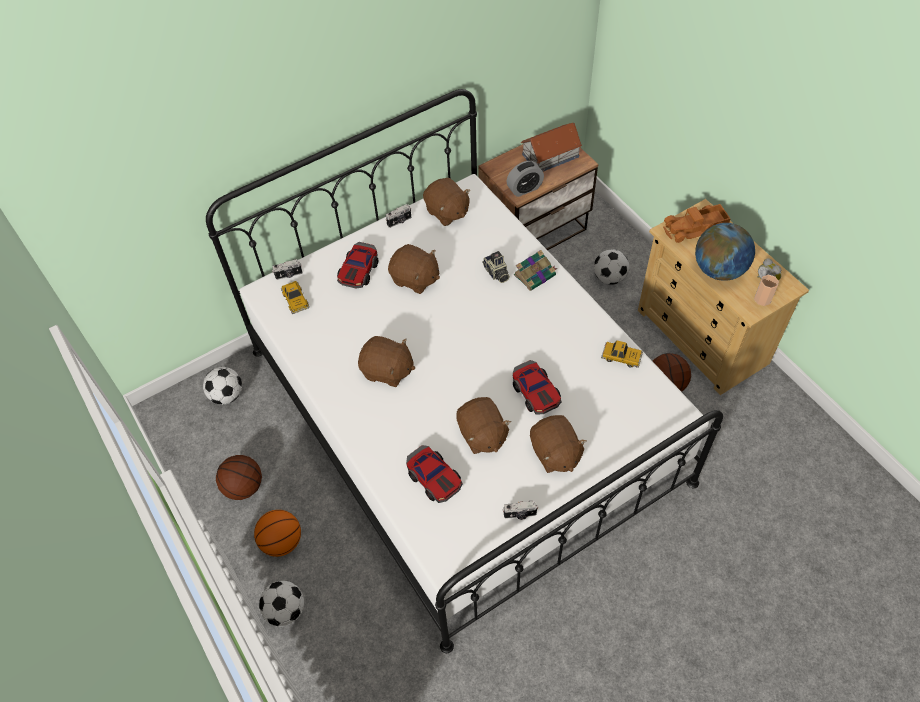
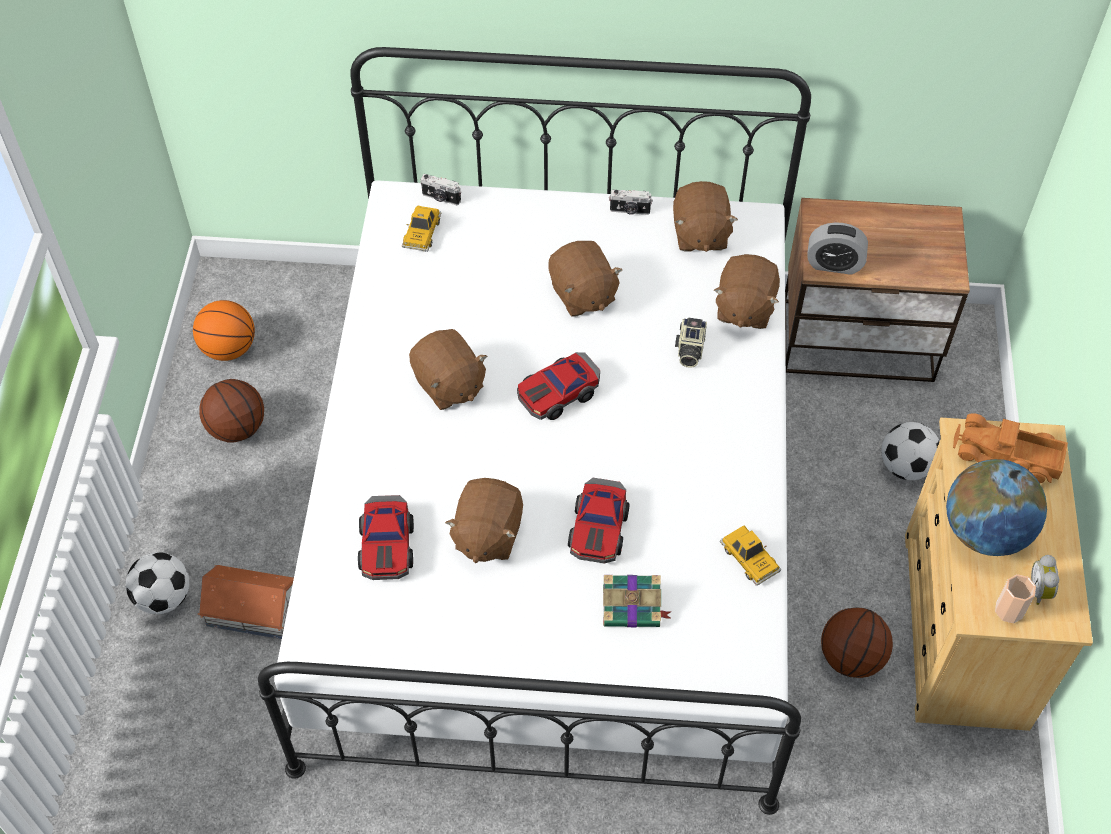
camera: 35 degrees right, 0 degrees up
(227, 395) = (307, 310): football -> none
(282, 541) = (224, 518): basketball -> basketball (229, 348)
(359, 271) = (525, 243): toy car -> toy car (558, 393)
(520, 515) = (443, 658): camera -> none
(535, 275) = (737, 383): book -> book (633, 606)
(551, 155) = (913, 240): toy house -> toy house (254, 609)
(555, 453) = (552, 617): brown plush toy -> brown plush toy (744, 308)

